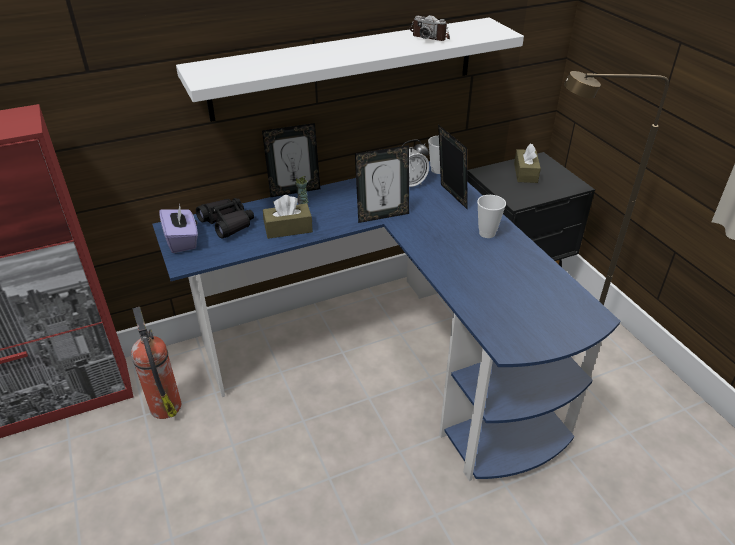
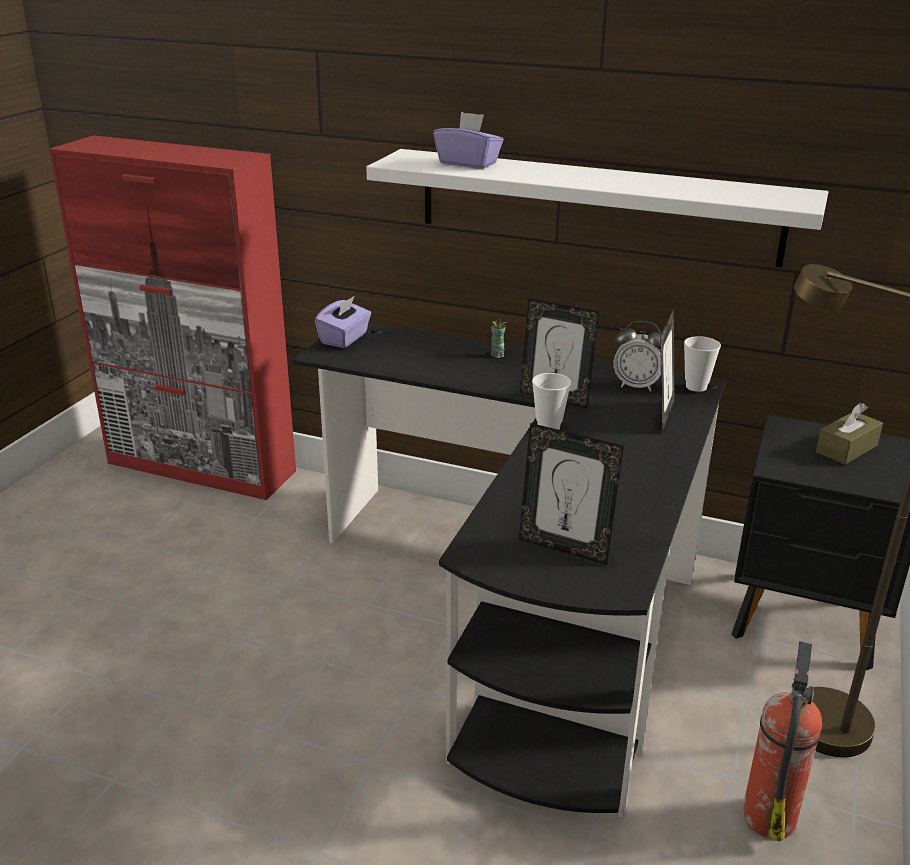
camera: 45 degrees right, 10 degrees down
(165, 405) = (279, 520): fire extinguisher -> fire extinguisher (769, 814)
(227, 223) = (401, 342): black binoculars -> none
(259, 62) = (468, 163): none -> purple tissue box
(288, 229) = (446, 368): brown tissue box -> none
(294, 191) = (506, 344): picture frame -> picture frame (564, 547)
(391, 358) = (528, 608): blue desk -> black desk
(430, 37) = (697, 187): camera -> none
(487, 233) = (642, 462): cup -> cup (548, 427)

